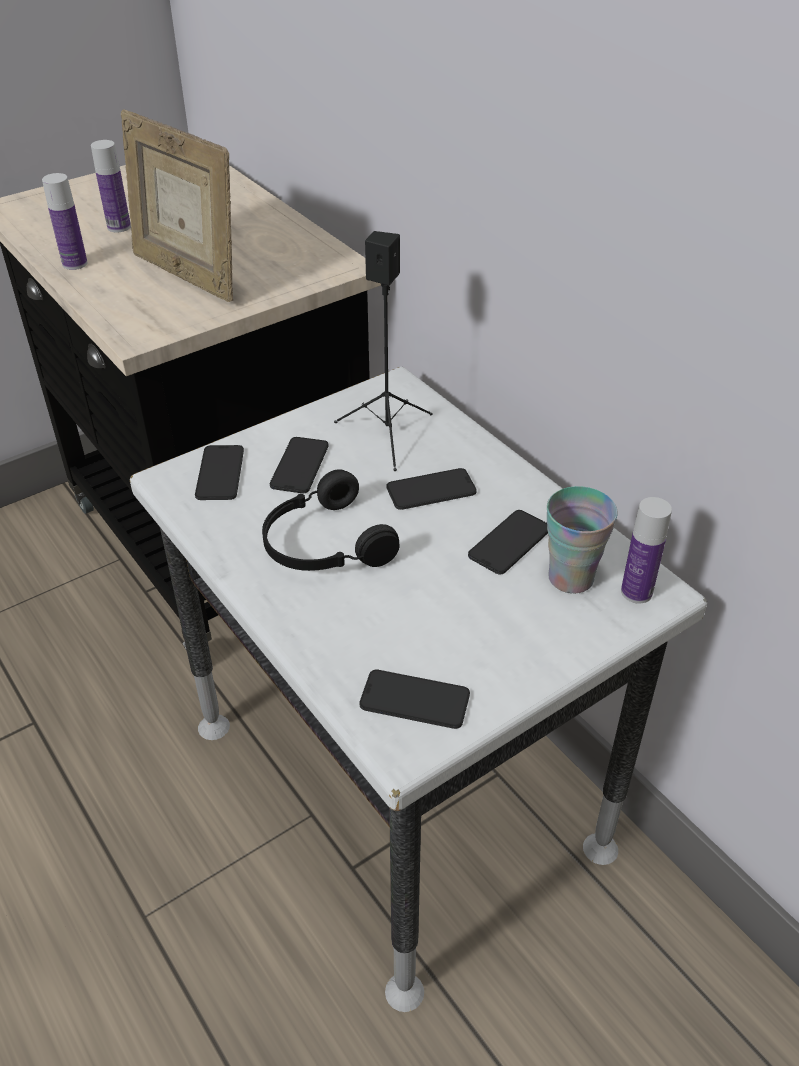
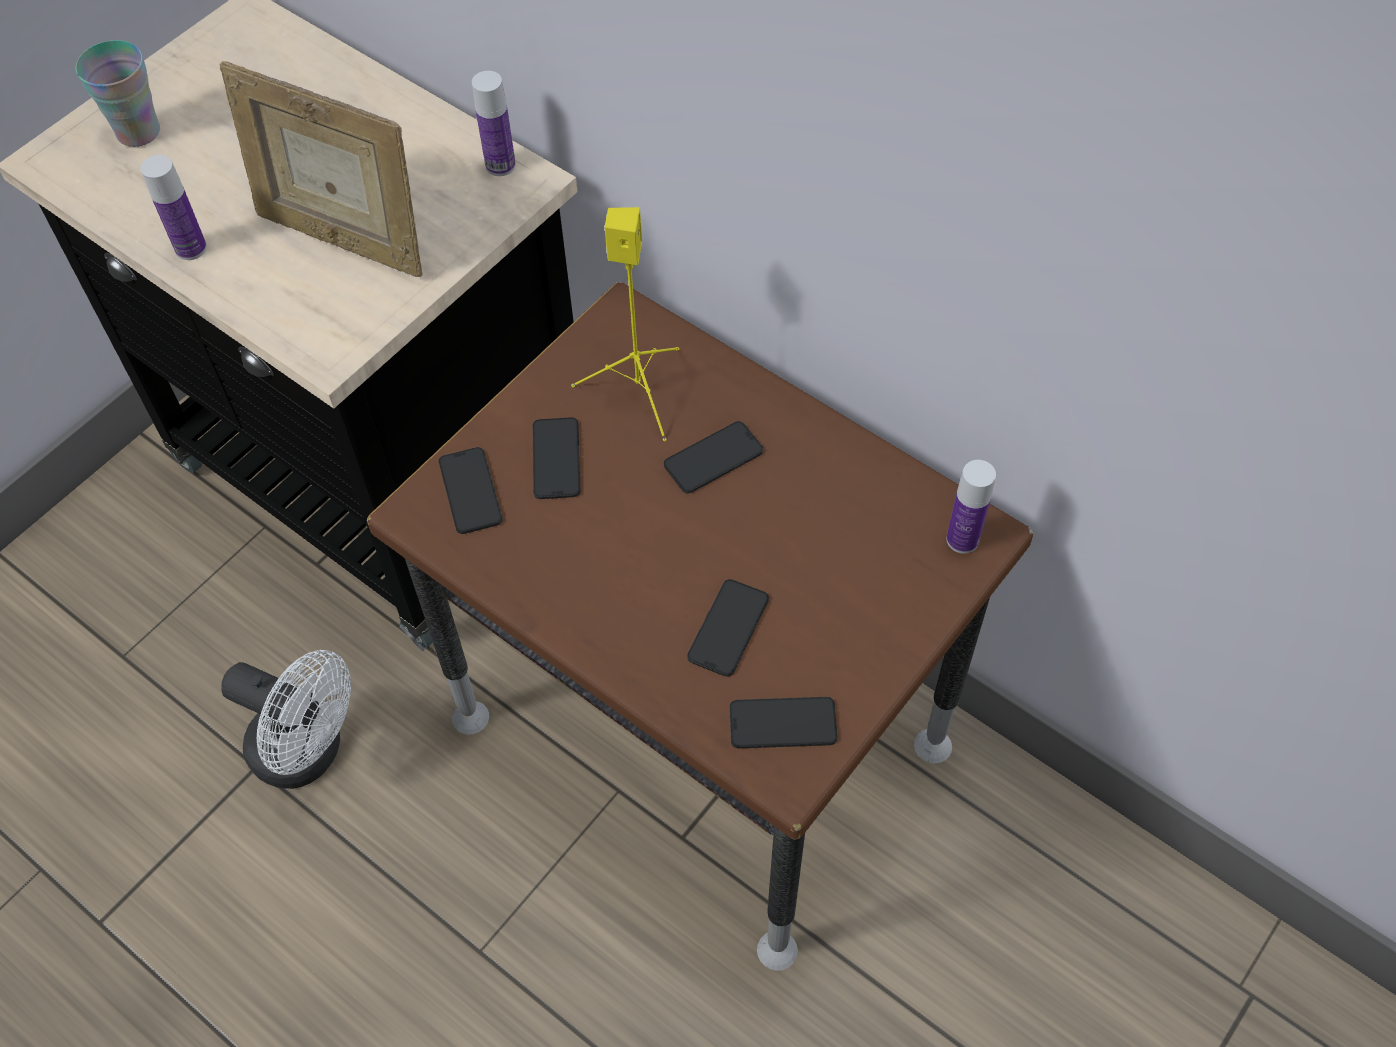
camera: 15 degrees left, 15 degrees up
(78, 722) = (309, 752): none -> white fan
(119, 227) = (215, 170): bottle -> bottle (500, 165)
(324, 544) = (623, 560): black headphones -> none
(388, 434) = (638, 389): black speaker -> yellow speaker
(400, 784) = (703, 729): white desk -> brown desk
(509, 542) = (818, 508): phone -> phone (728, 628)
(571, 578) = (893, 538): cup -> cup (138, 132)

